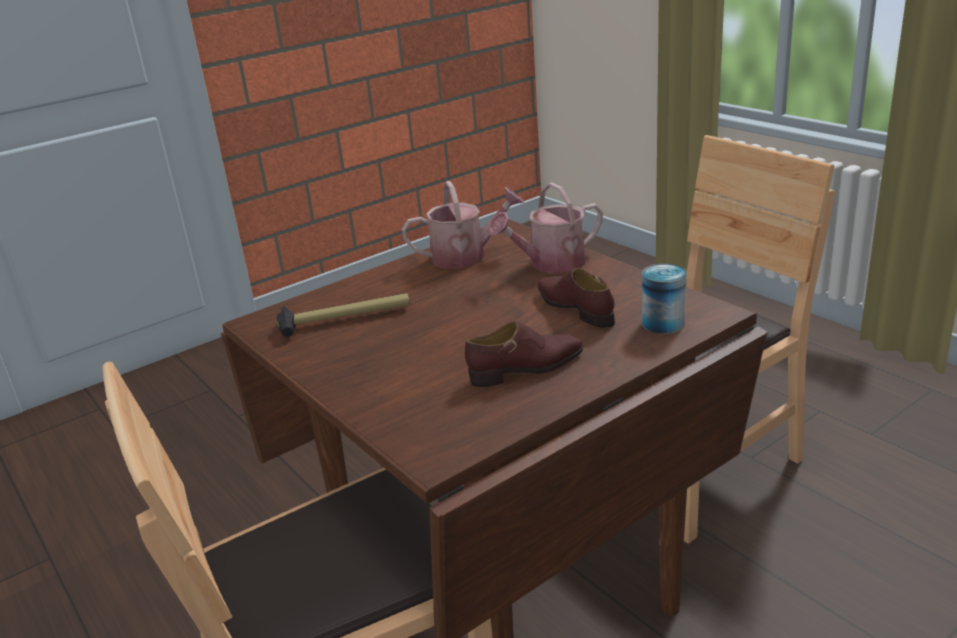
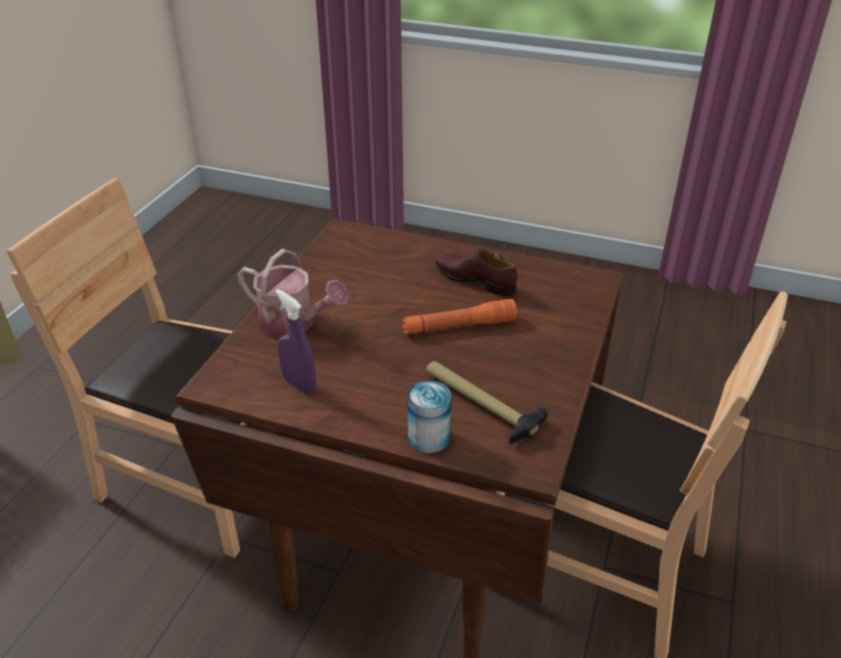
camera: 125 degrees left, 10 degrees up
(456, 336) = (458, 326): none -> orange flashlight
(466, 256) = (299, 384): watering can -> purple spray bottle
(575, 308) = (372, 286): brown shoe -> none
(663, 323) = (372, 245): can -> can (429, 437)

